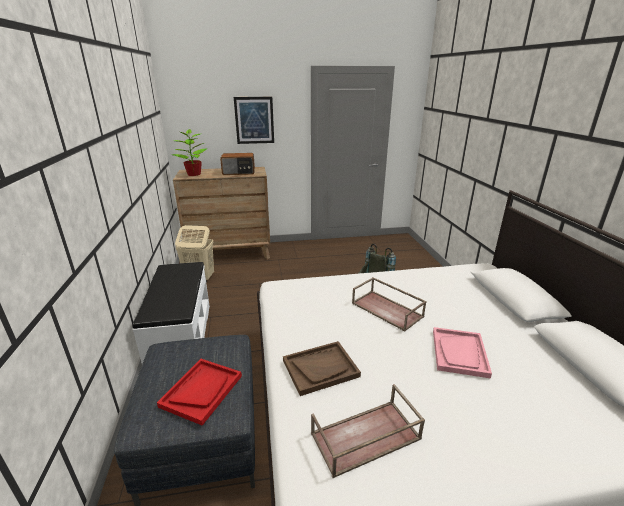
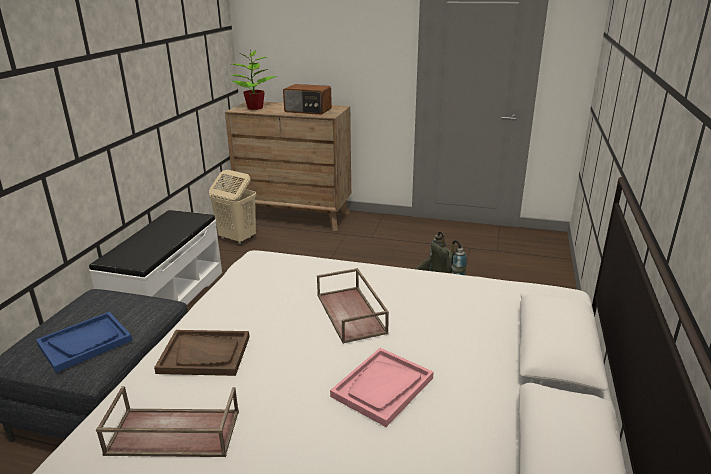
camera: 25 degrees right, 0 degrees up
(201, 391) = (85, 342): red tray -> blue tray
(254, 120) = (341, 42): picture -> none

